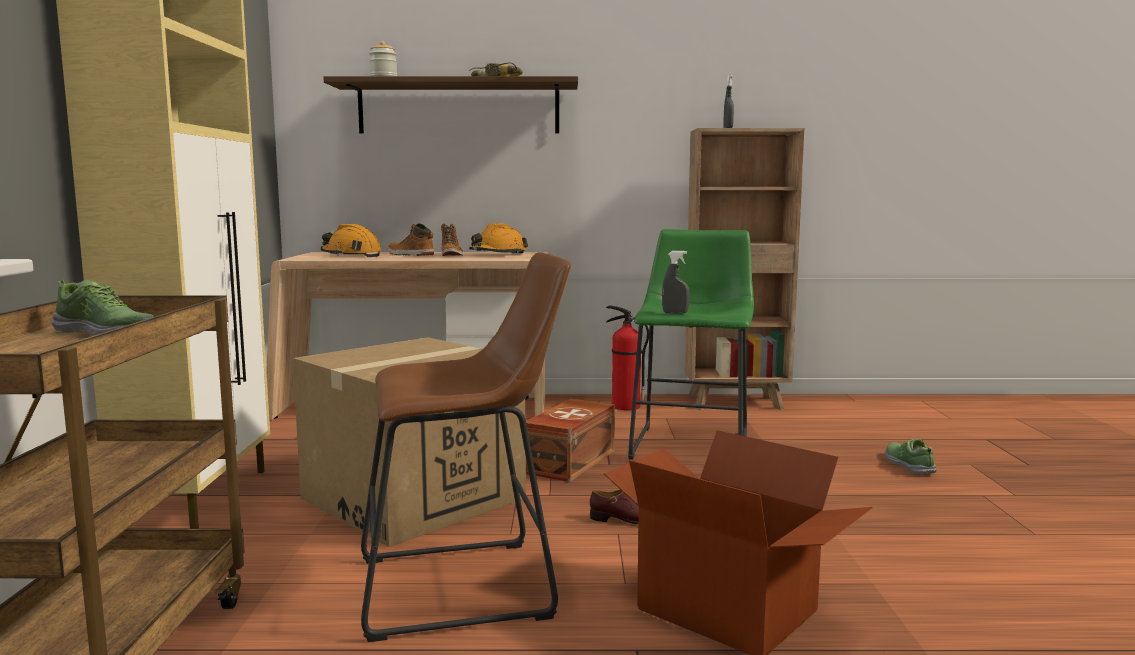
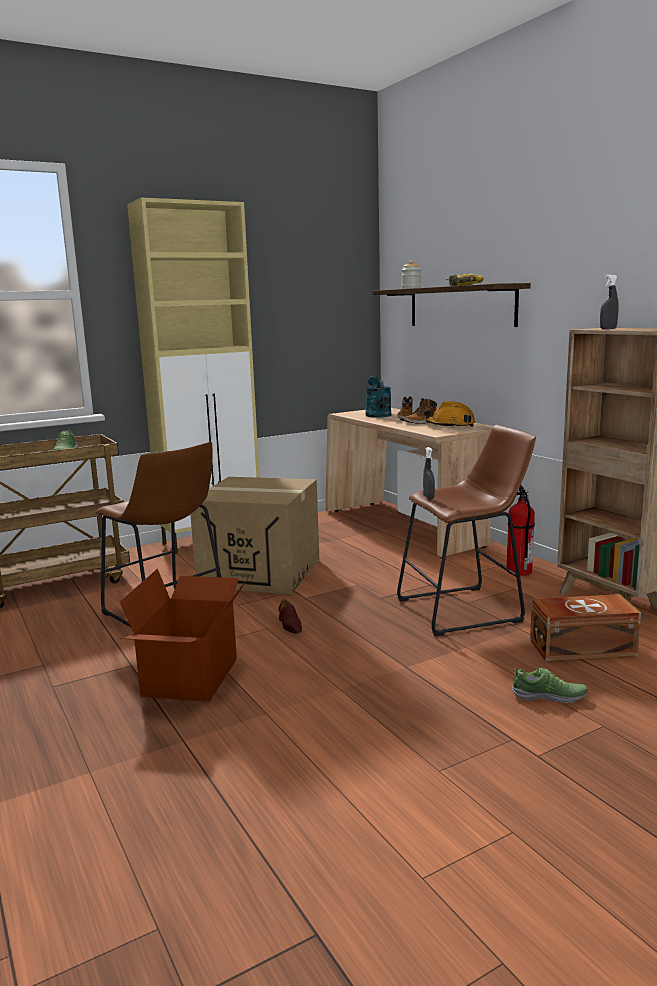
camera: 60 degrees right, 5 degrees up
(351, 255) = (377, 414): orange hard hat -> turquoise watering can
(568, 462) = (367, 587): brown storage box -> brown storage box (580, 647)
(692, 443) = (466, 610): green stool -> brown stool
(909, 465) = (549, 696): shoe -> shoe turned 45 degrees clockwise

